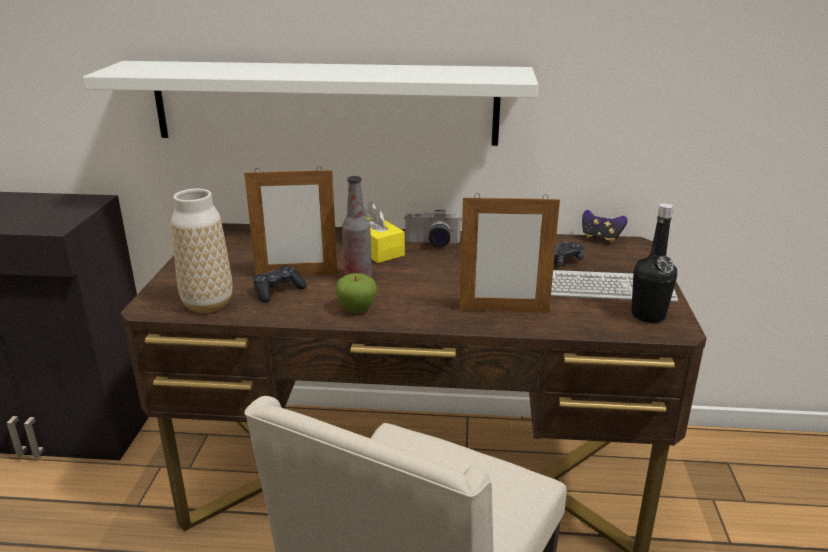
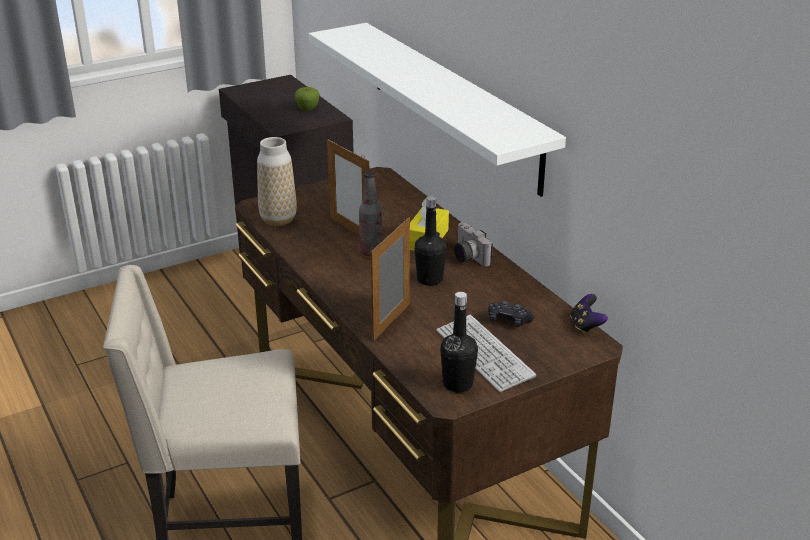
camera: 55 degrees right, 5 degrees up
(278, 291) = (321, 233): black game controller -> none
(357, 309) = (328, 268): apple -> apple (307, 109)
(449, 270) = (430, 279): none -> black bottle
(504, 311) = (391, 321): picture frame -> picture frame turned 60 degrees clockwise

